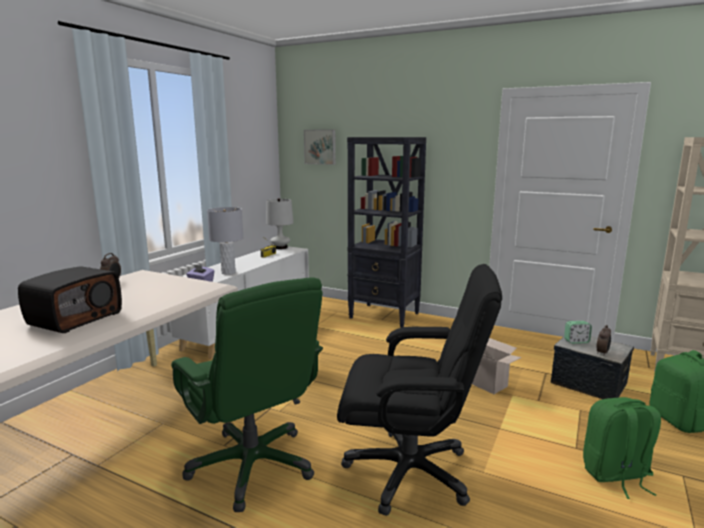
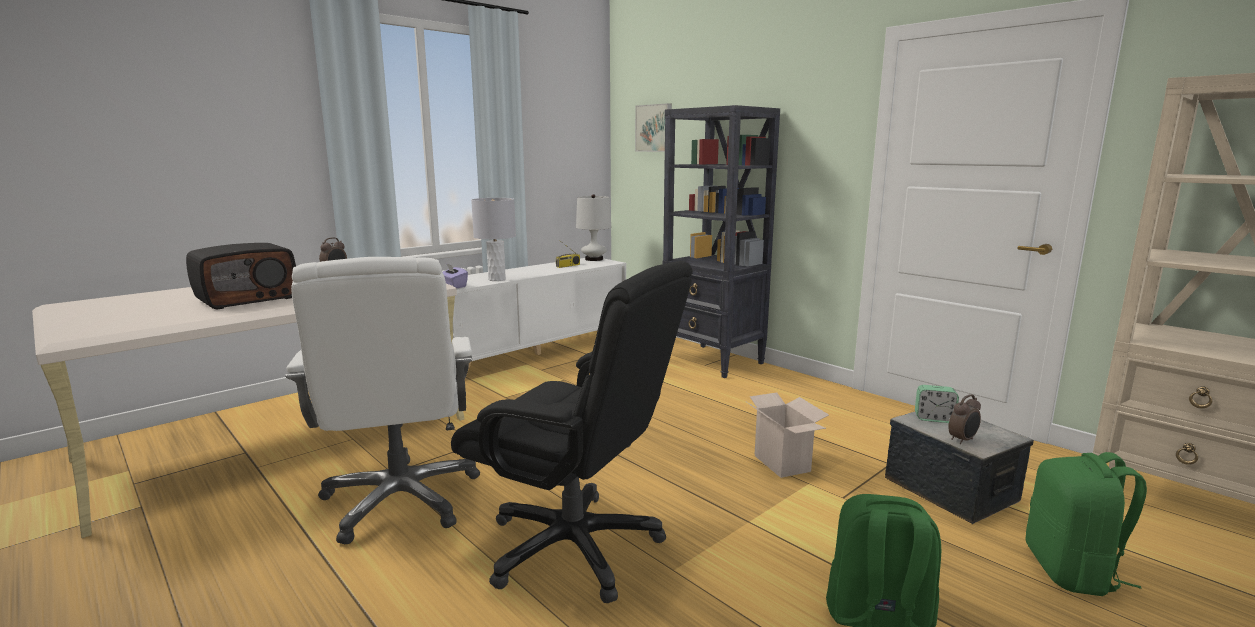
camera: 20 degrees right, 0 degrees up
(253, 465) = (401, 500): green office chair -> white office chair

